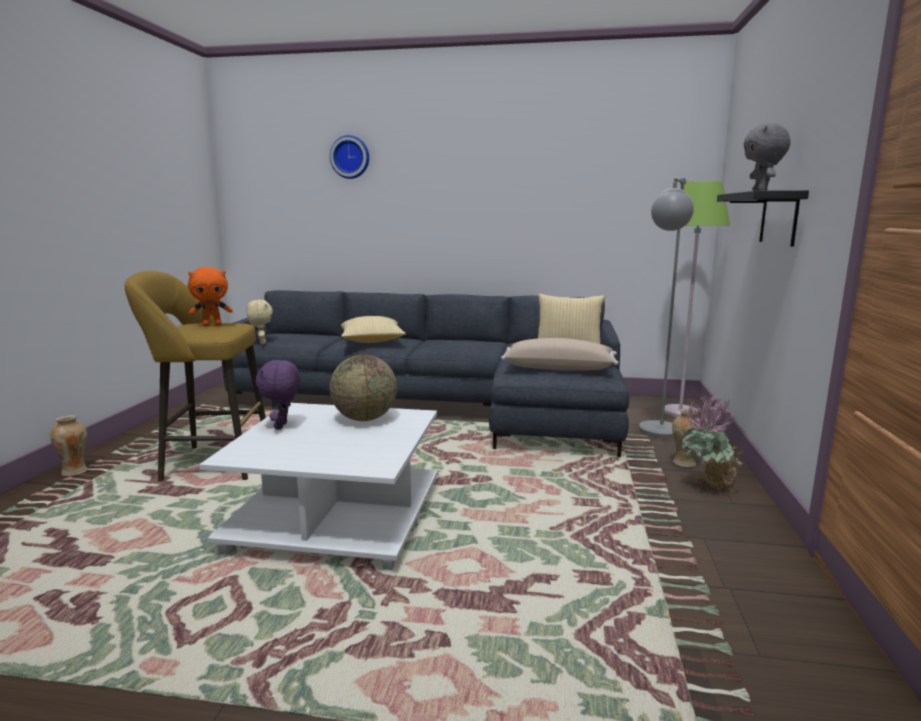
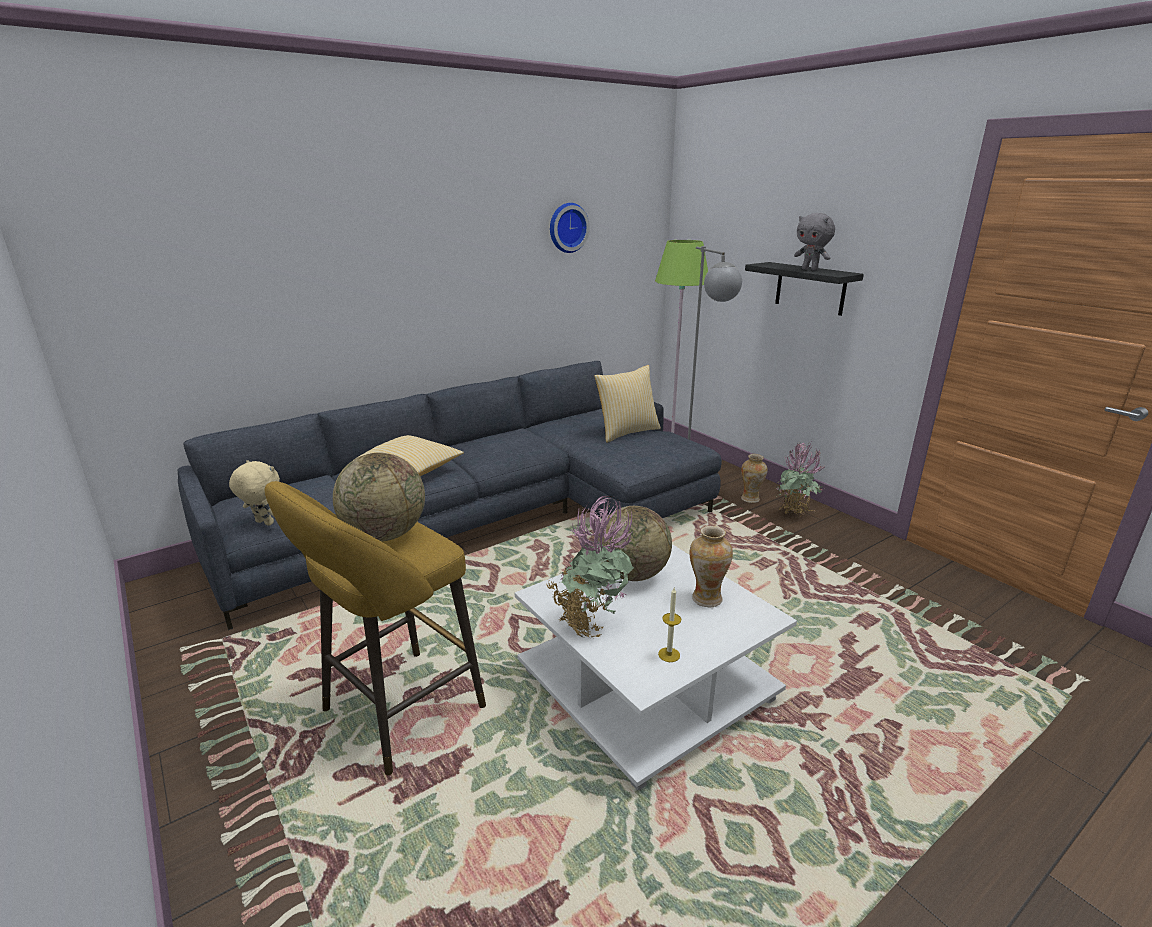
camera: 45 degrees left, 10 degrees up
(75, 471) = (223, 848): vase -> vase (706, 598)
(212, 325) = (384, 535): orange plush toy -> globe
(276, 453) = (669, 654): none -> candle
(282, 426) = (591, 623): purple plush toy -> potted plant
(350, 157) = (286, 218): wall clock -> wall clock (567, 227)
(559, 368) = (649, 448): beige pillow -> none

